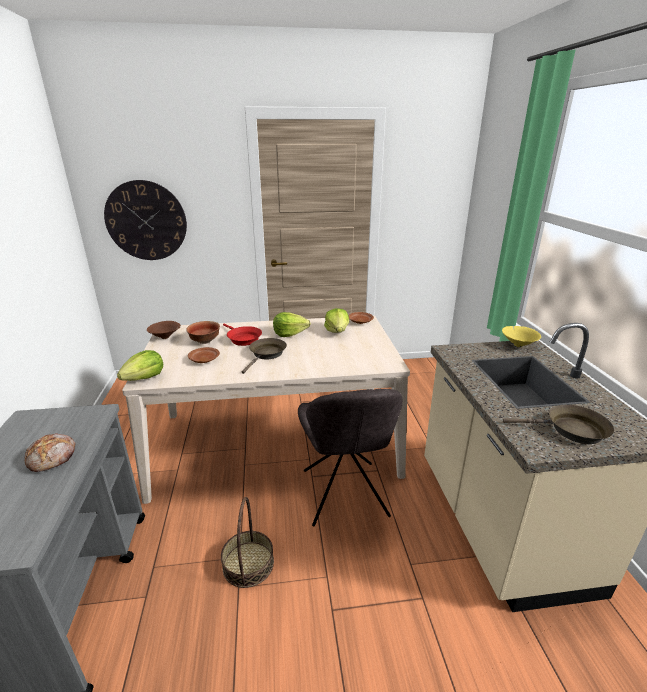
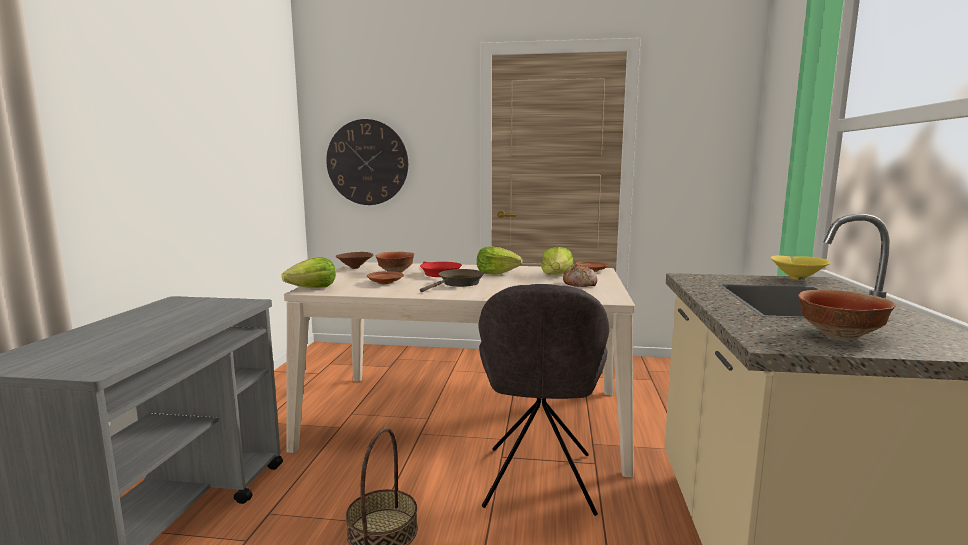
camera: 15 degrees right, 15 degrees down
(53, 457) = (179, 323): bread -> bread (580, 284)
(571, 430) = (841, 336): brown frying pan -> bowl

